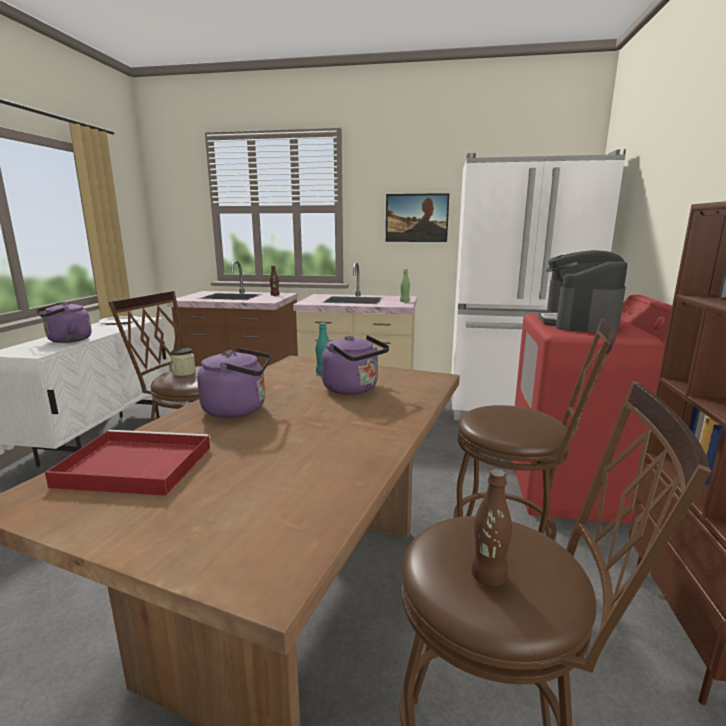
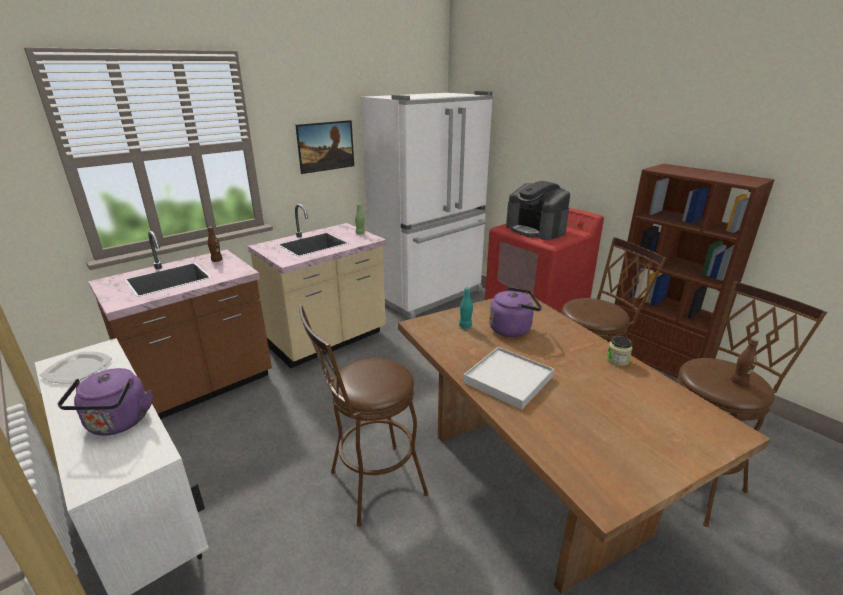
camera: 50 degrees left, 10 degrees up
(132, 466) = (580, 445): red tray -> none
(184, 372) = (364, 380): jar -> jar (617, 360)
(239, 409) = (508, 379): purple kettle -> white tray

